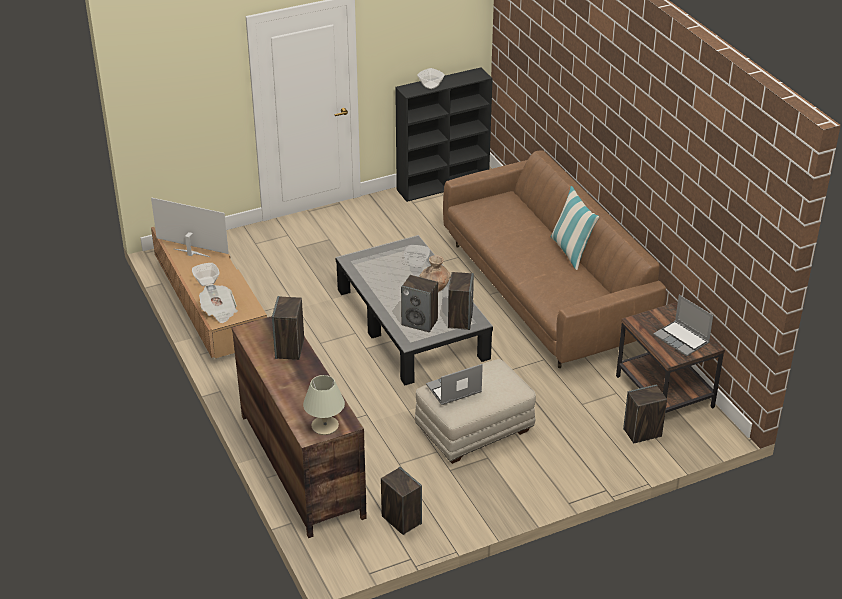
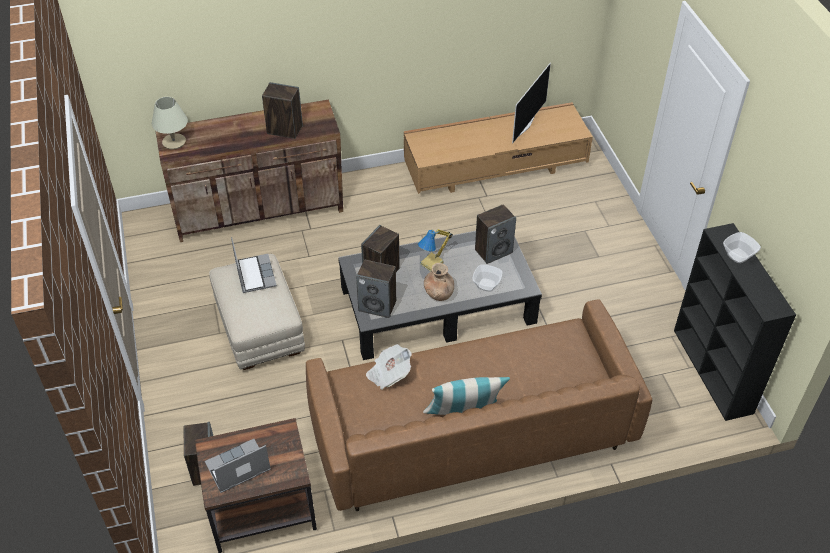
camera: 100 degrees right, 10 degrees up
(206, 281) = (478, 133): bowl -> none
(219, 311) = (430, 139): newspaper -> newspaper (389, 374)
(399, 294) = (432, 264): none -> table lamp
(401, 520) = (168, 263): speaker -> speaker (493, 251)

